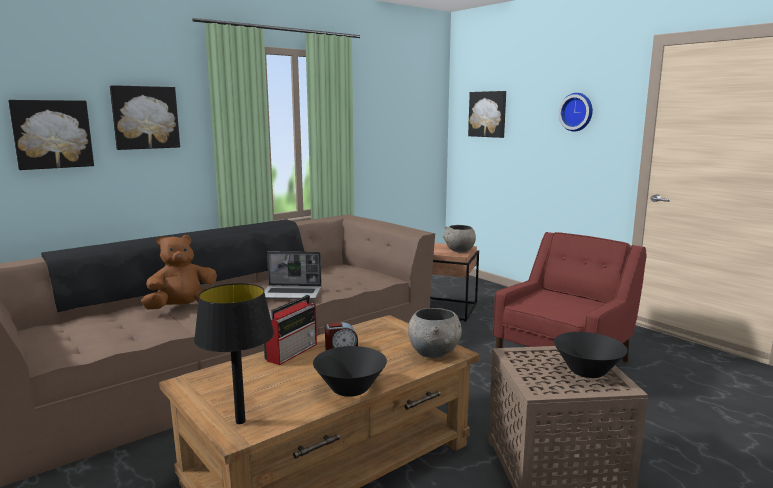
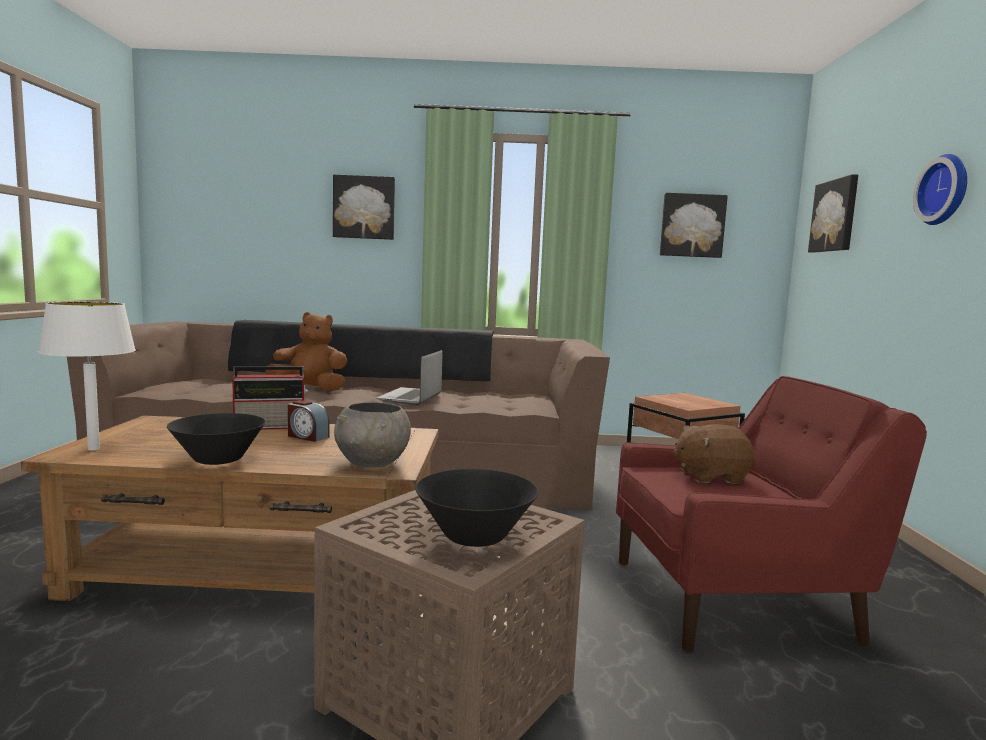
camera: 40 degrees right, 5 degrees down
(52, 134) = (282, 218): picture -> picture (692, 225)
(240, 421) = (94, 449): black table lamp -> white table lamp
(292, 293) = (411, 398): laptop -> laptop turned 60 degrees clockwise
(459, 251) = (697, 404): grey bowl -> none
(546, 299) = (710, 476): none -> brown plush toy

